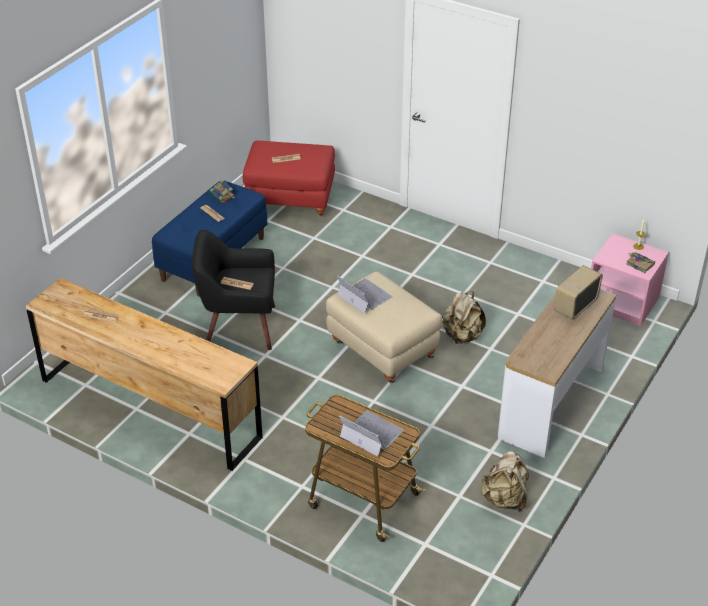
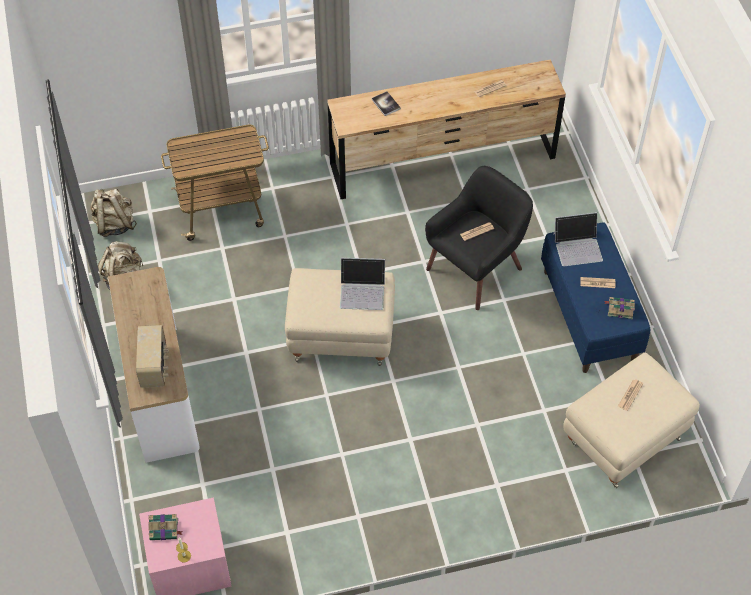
camera: 135 degrees right, 15 degrees up
(188, 359) = (386, 104): none -> book
(290, 202) = (623, 437): red ottoman -> beige ottoman
(371, 434) = (205, 152): laptop -> laptop (578, 246)
(462, 336) = (295, 403): beige backpack -> beige backpack (114, 224)

